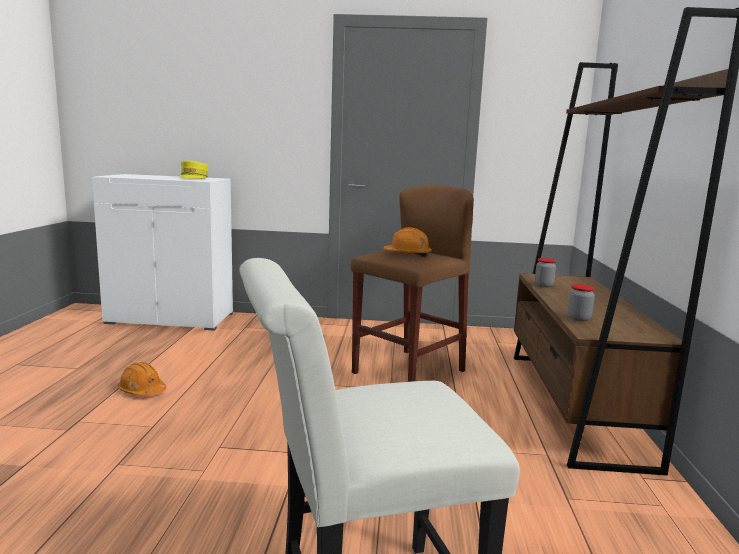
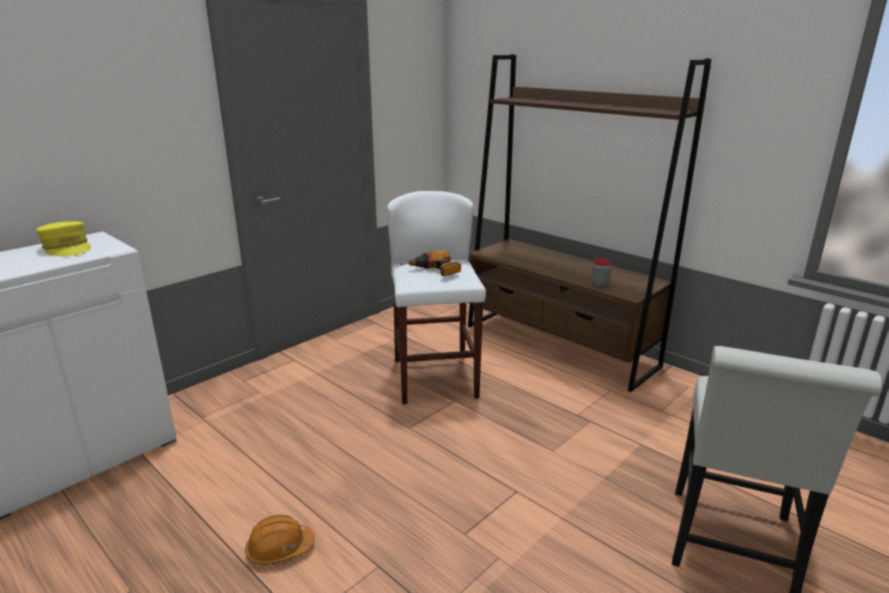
camera: 50 degrees left, 10 degrees up
(407, 254) = (435, 271): orange hard hat -> power drill
(408, 372) = (435, 378): brown stool -> white stool
(543, 285) = (513, 260): jar -> none

